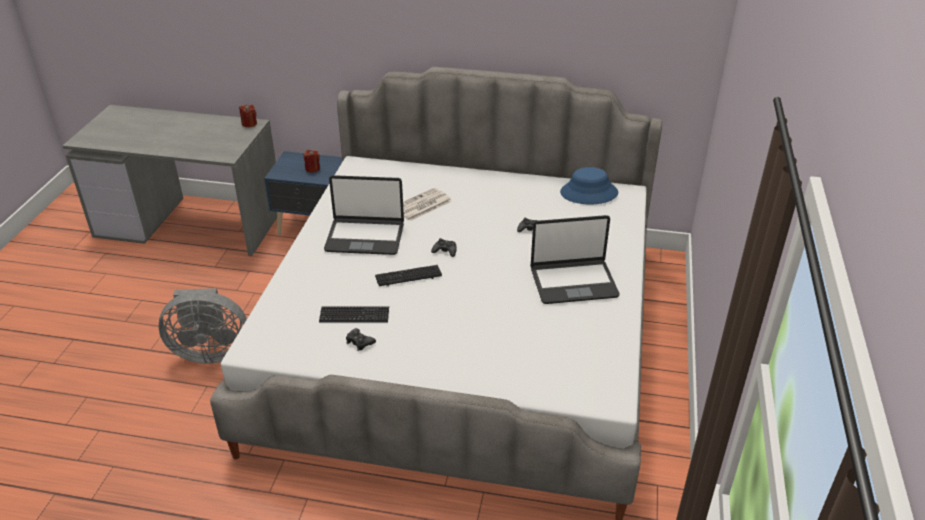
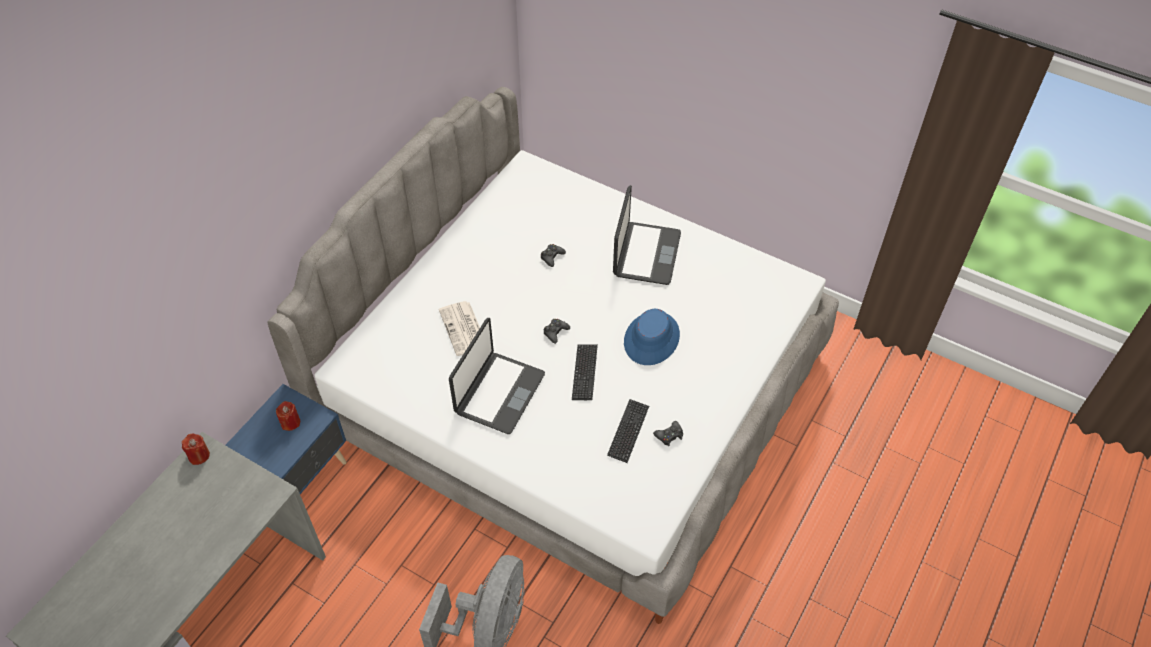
camera: 70 degrees left, 15 degrees up
(589, 193) = (512, 193): blue hat -> blue hat (652, 339)

